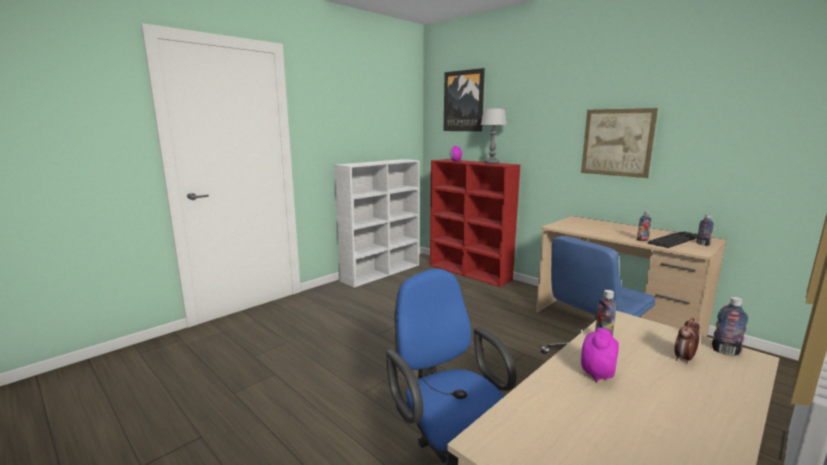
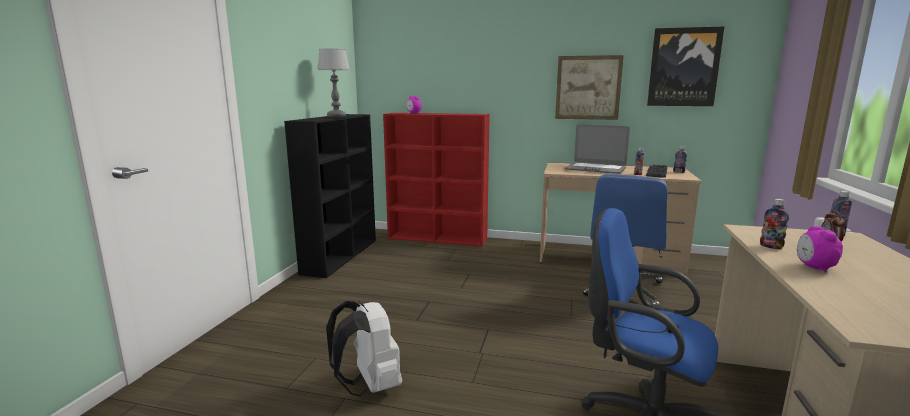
camera: 30 degrees left, 0 degrees up
(297, 371) = (369, 386): none -> white backpack
(382, 272) = (341, 255): white bookcase -> black bookcase
(464, 101) = (413, 45): picture -> picture (683, 67)
(492, 163) = (459, 114): table lamp -> table lamp (336, 116)
(605, 229) = (595, 169): none -> laptop

